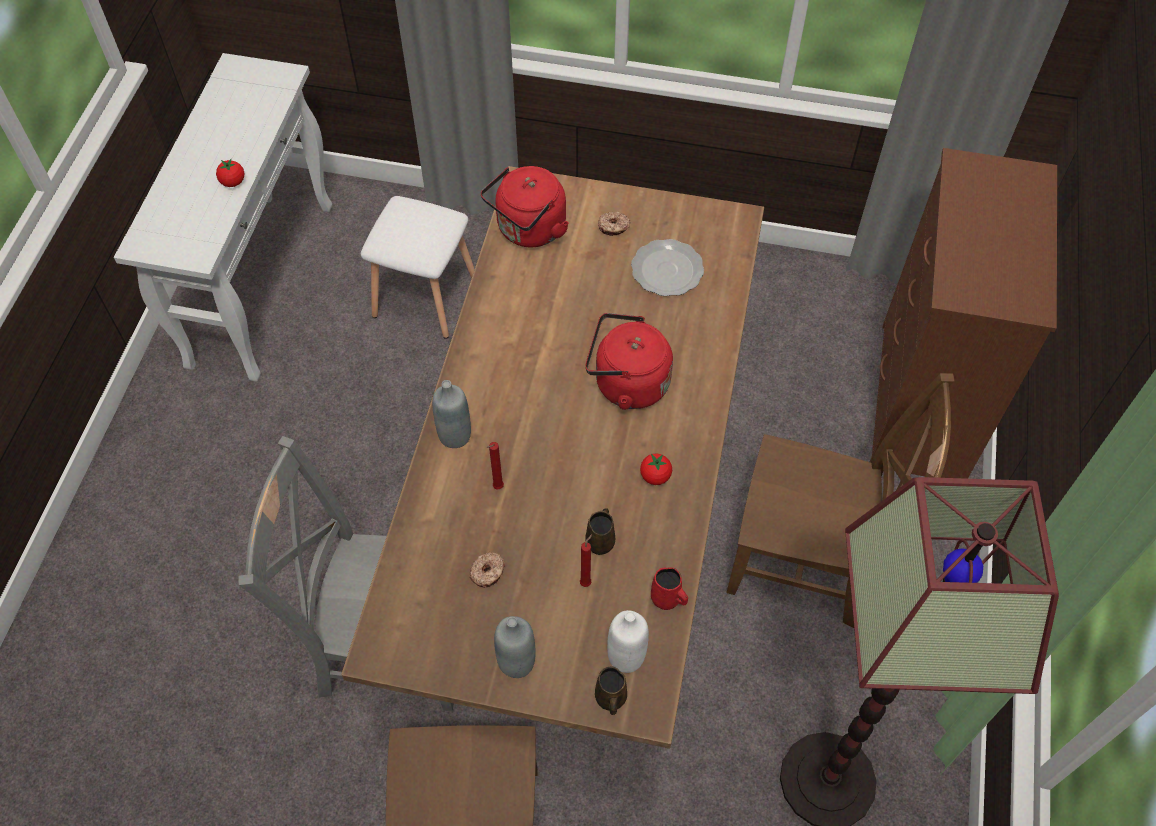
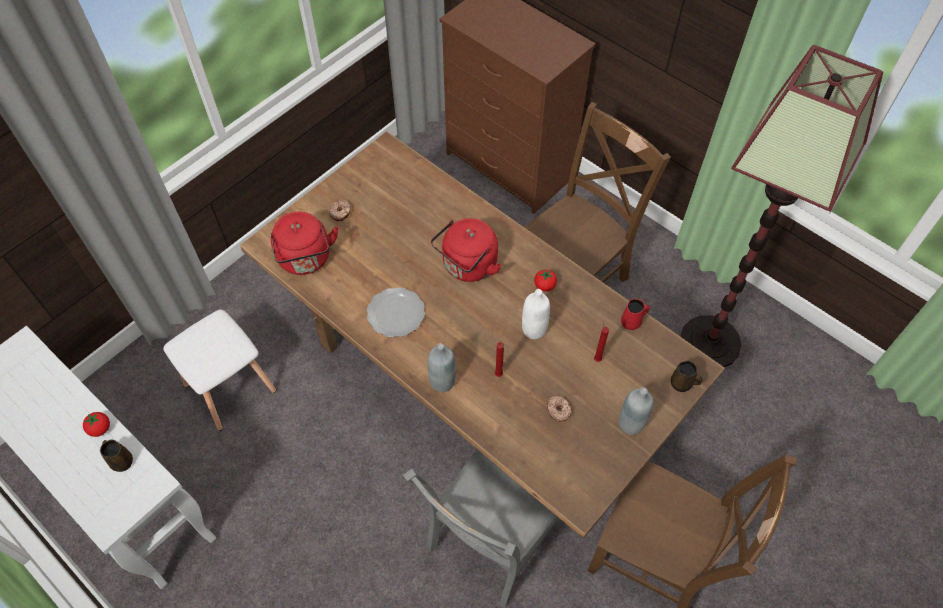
camera: 60 degrees left, 0 degrees up
(600, 541) = (573, 337): brown mug -> brown mug (121, 461)
(626, 656) = (658, 362): white bottle -> white bottle (534, 329)
(668, 270) = (397, 202): plate -> plate (396, 313)

